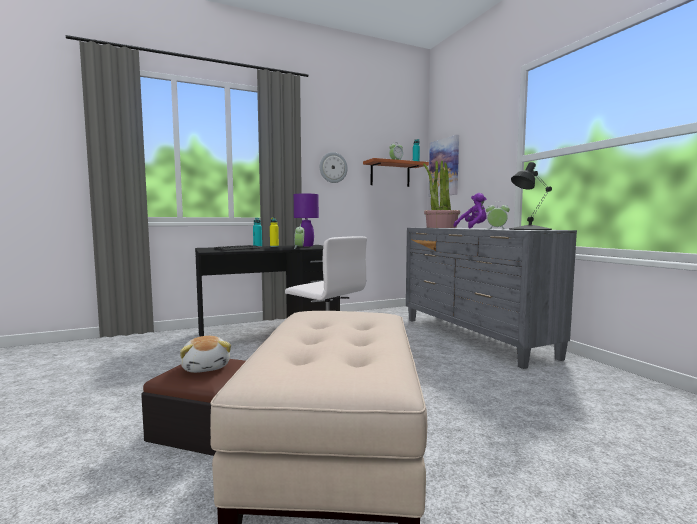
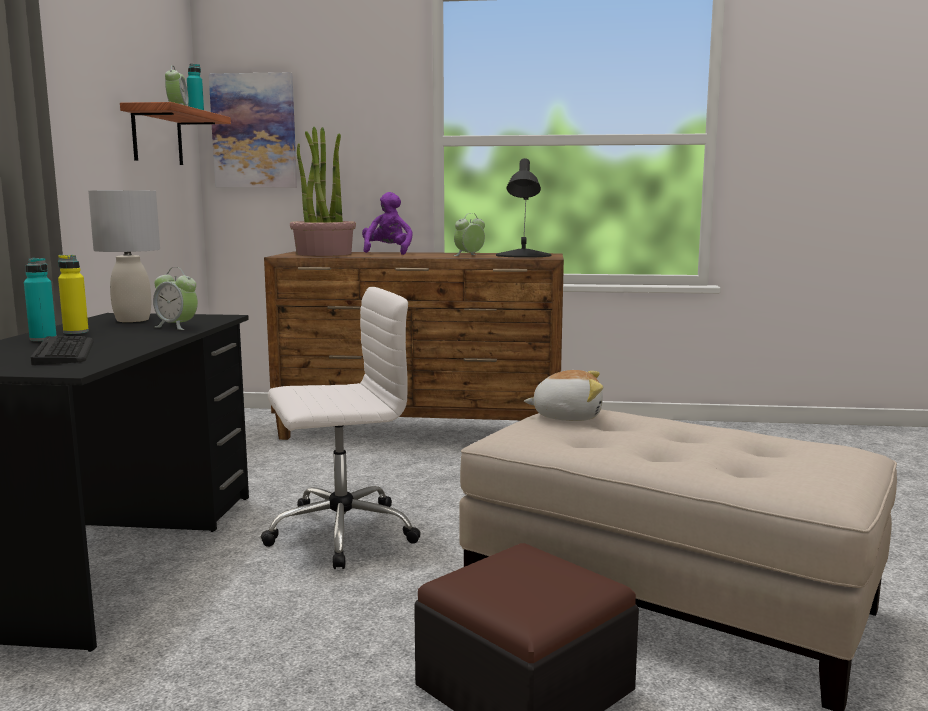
camera: 60 degrees left, 5 degrees up
(206, 367) = (522, 578): plush toy -> plush toy (567, 416)
(306, 246) = (132, 320): purple table lamp -> grey table lamp
(333, 167) = (77, 114): wall clock -> none
(473, 337) = (421, 433): grey dresser -> brown dresser

